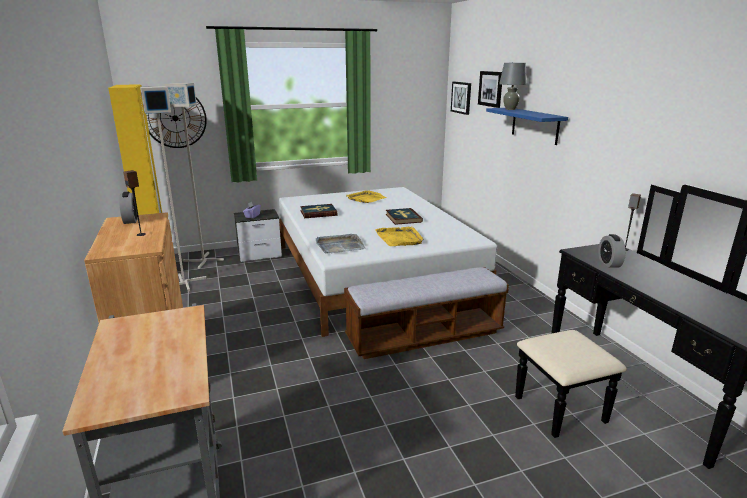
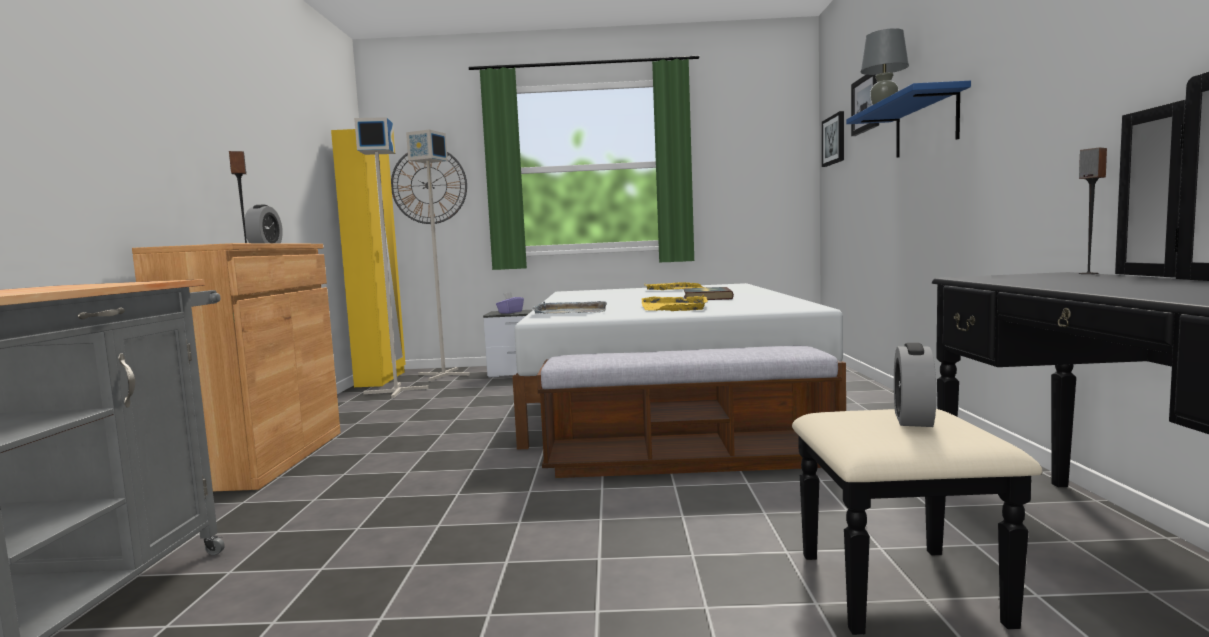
camera: 20 degrees right, 15 degrees down
(318, 213) = (586, 297): book -> none
(609, 263) = (1030, 280): alarm clock -> alarm clock (913, 419)

